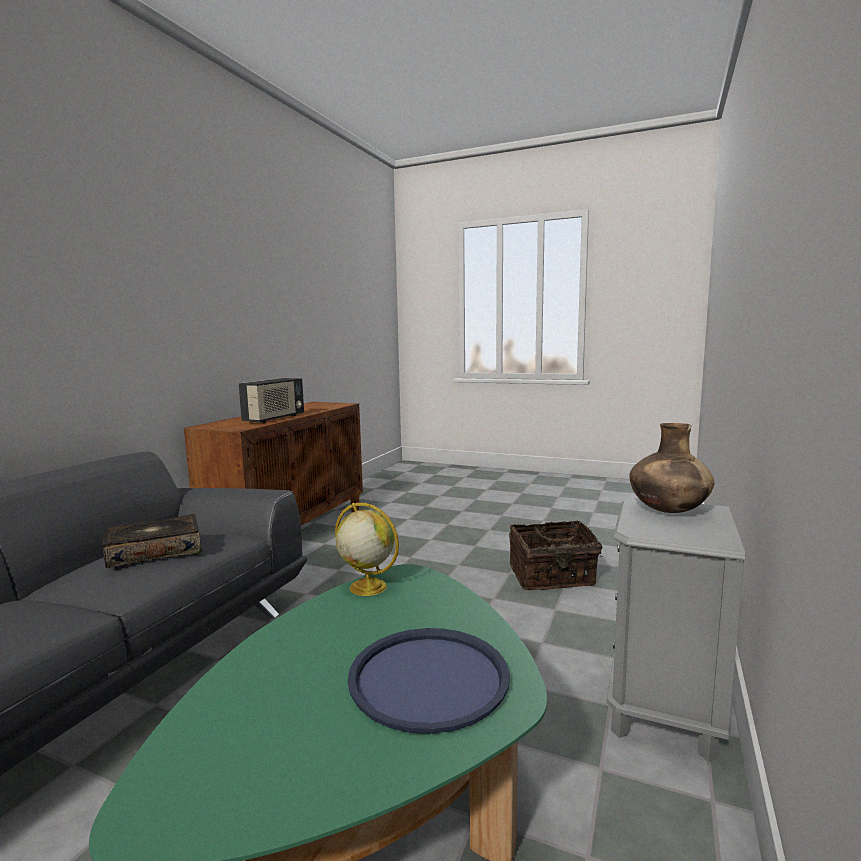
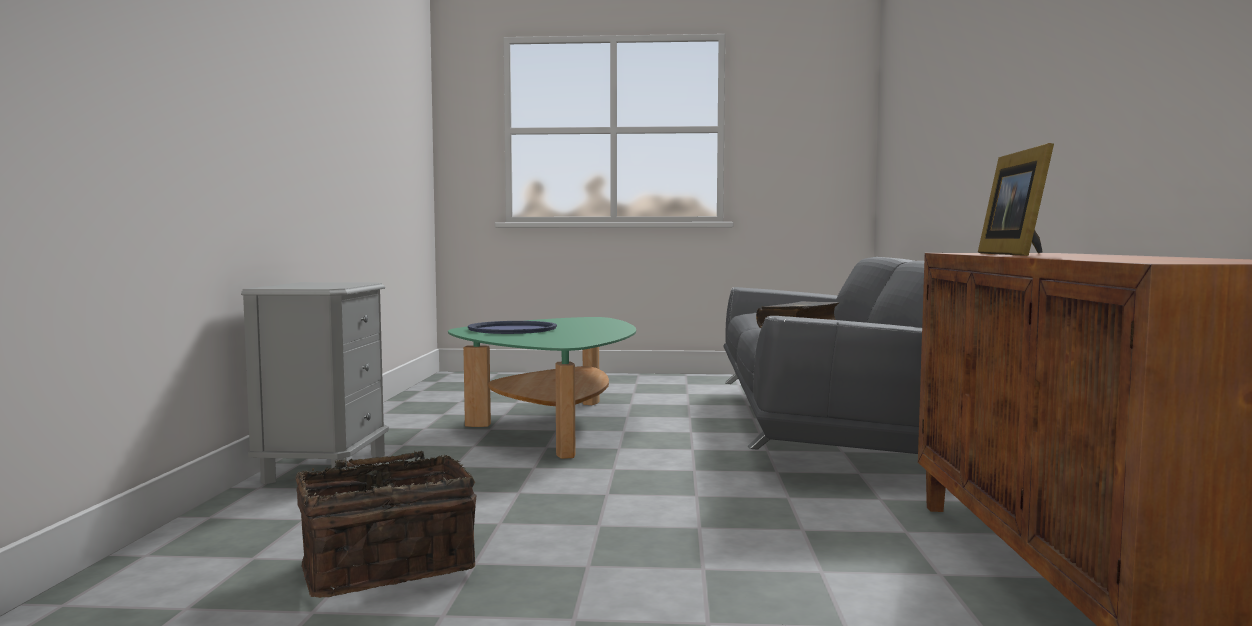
camera: 160 degrees right, 5 degrees down
(274, 418) = (1016, 254): radio -> picture frame
(366, 587) = (590, 340): globe -> none
(668, 511) = (315, 286): brown vase -> none

